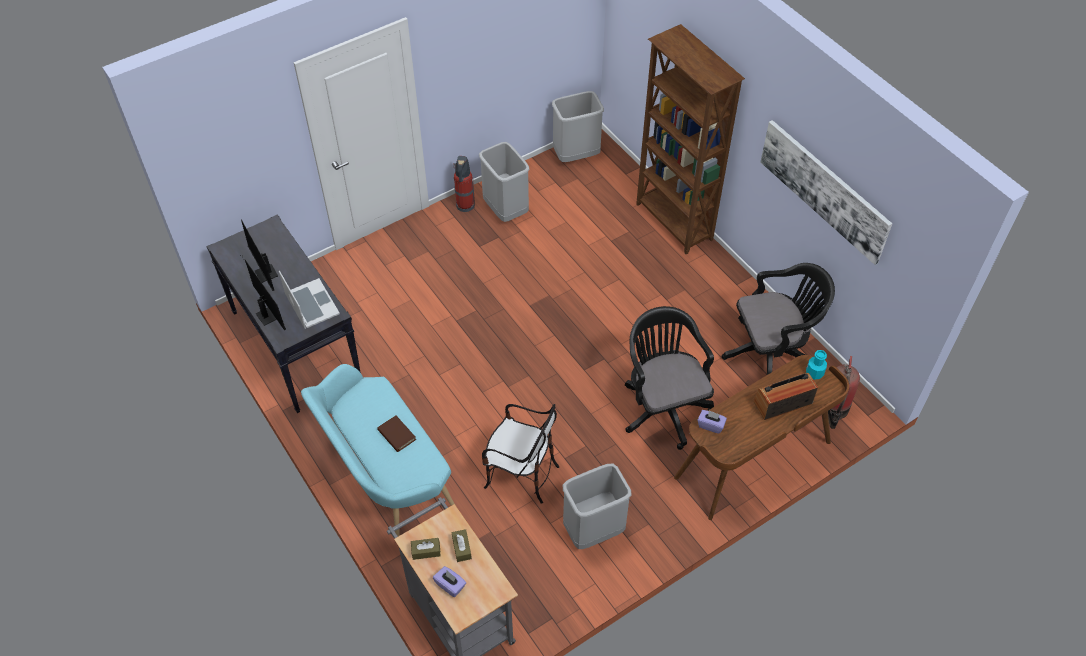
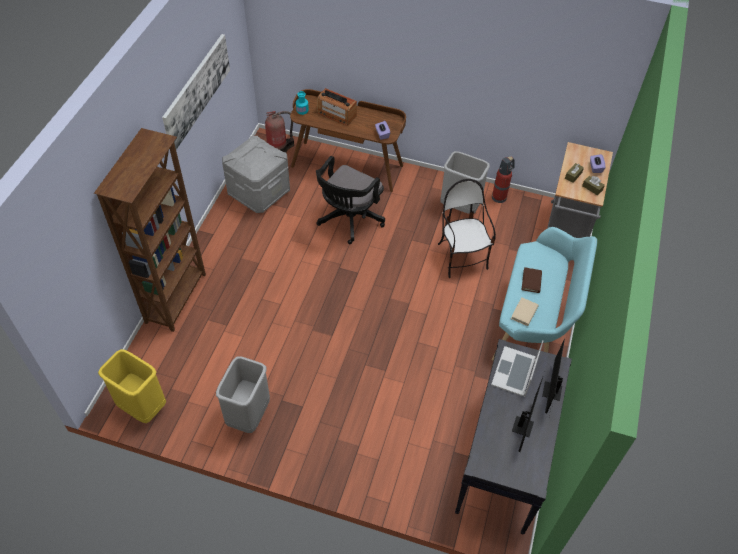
camera: 130 degrees left, 0 degrees up
(371, 399) = (524, 313): none -> beige book
(465, 206) = (266, 449): fire extinguisher -> fire extinguisher (499, 197)
(576, 156) = (143, 406): grey trash can -> yellow trash can
(771, 352) = (259, 192): black office chair -> grey storage box

